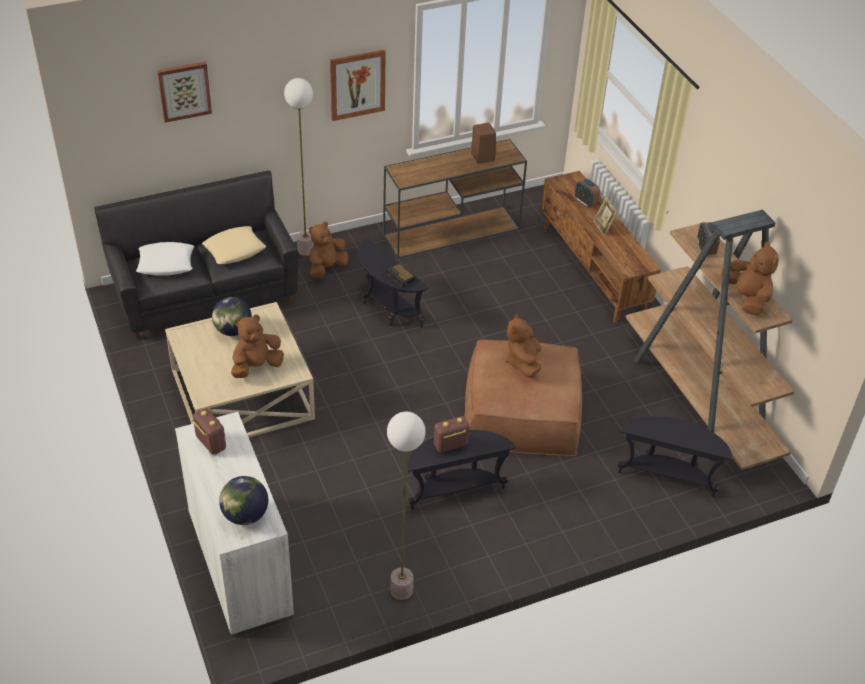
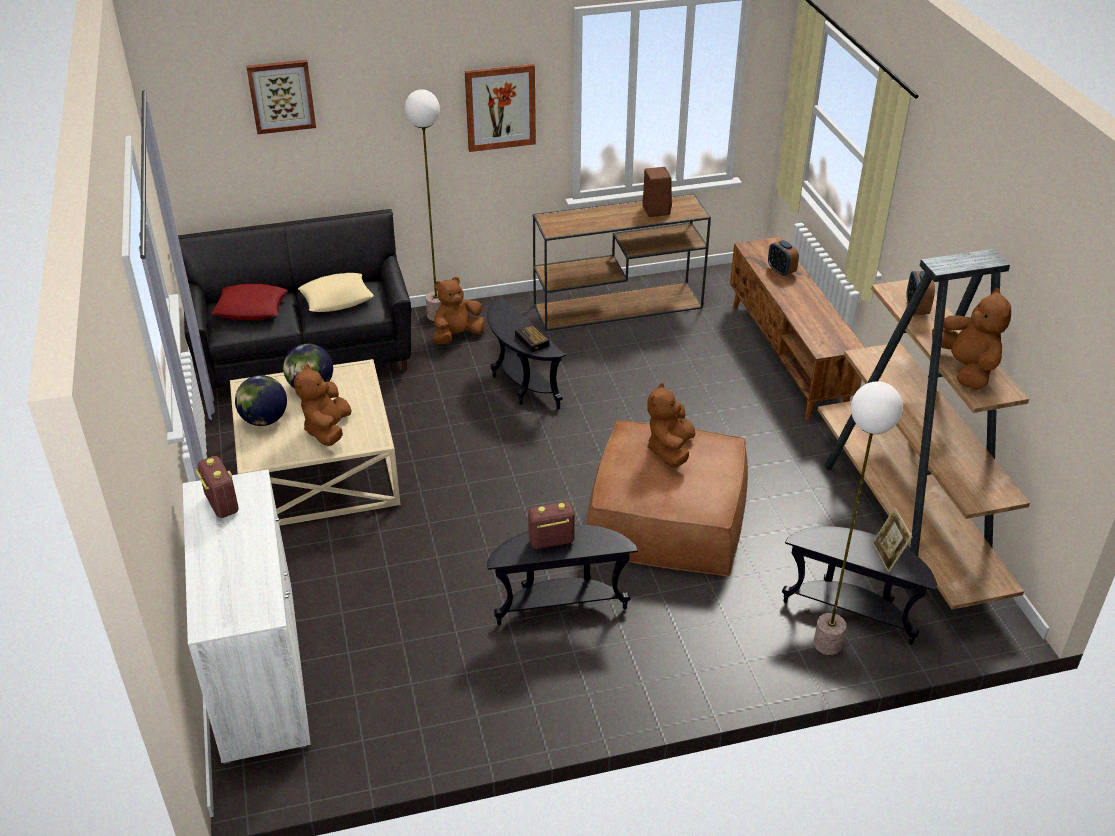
camera: 10 degrees right, 5 degrees down
(166, 263) = (251, 308): white pillow -> red pillow
(245, 515) = (237, 597): globe -> globe (264, 420)
(256, 367) = (327, 430): brown plush toy -> brown plush toy turned 60 degrees counterclockwise
(401, 590) = (461, 728): floor lamp -> floor lamp (827, 644)
(603, 228) = (799, 300): picture frame -> picture frame (887, 557)

